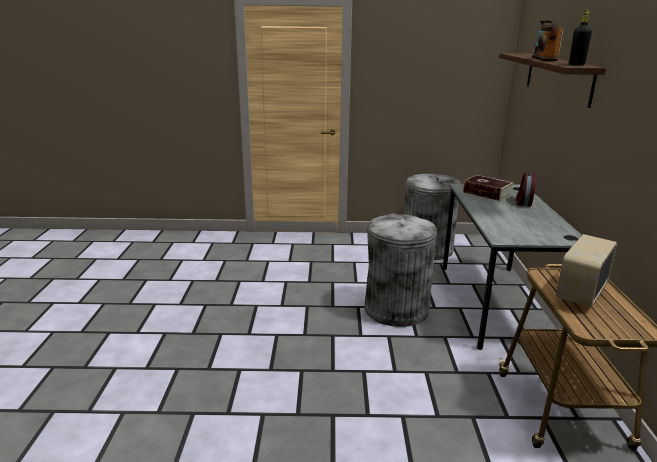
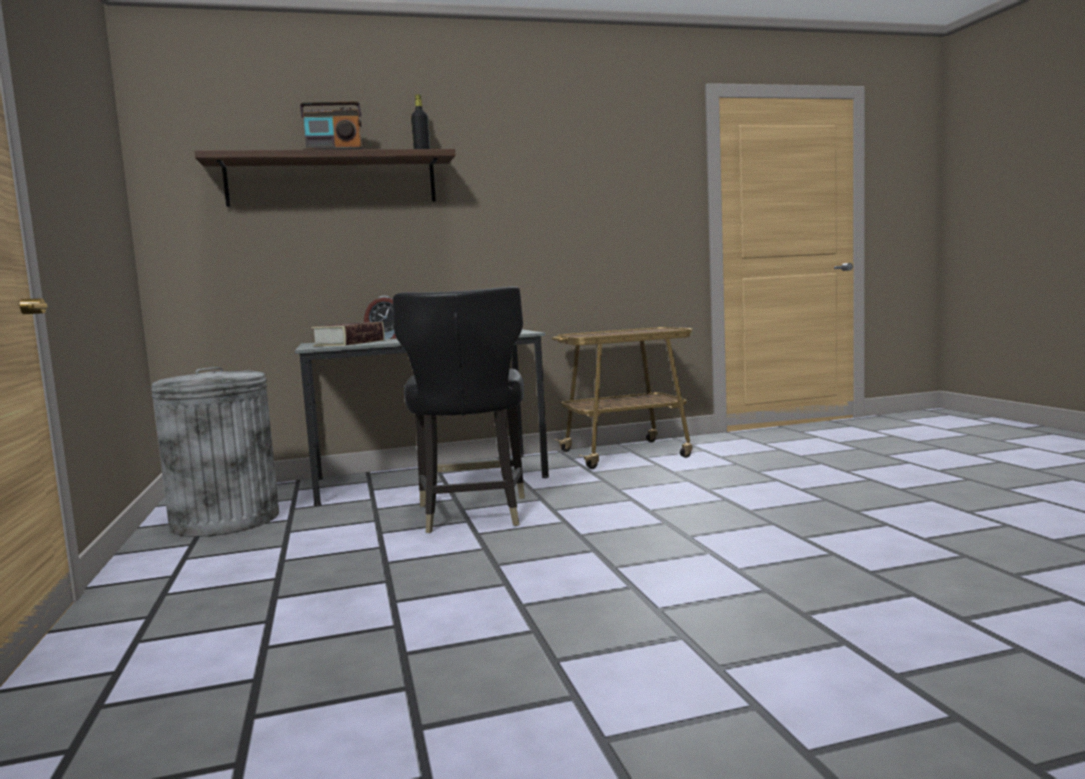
camera: 105 degrees left, 15 degrees down
(396, 309) = (472, 514): grey trash can -> black chair
(580, 292) = (613, 332): radio -> none

